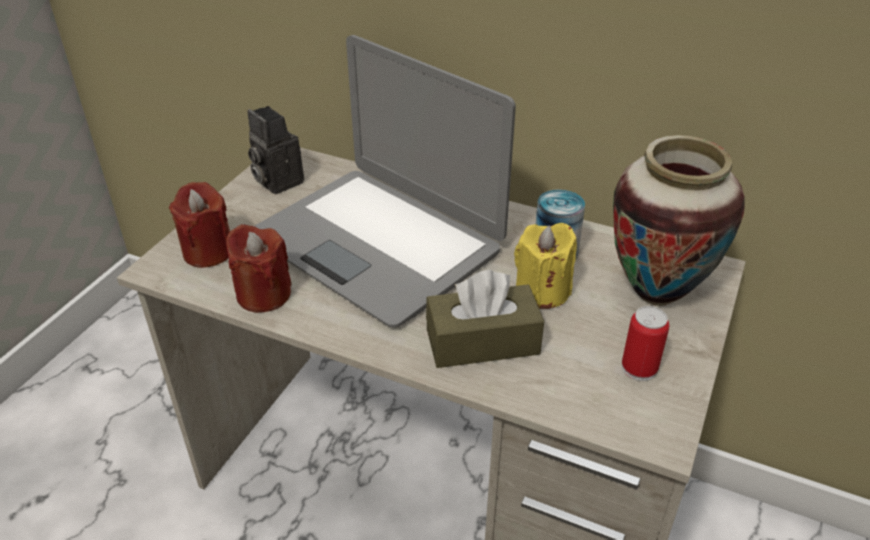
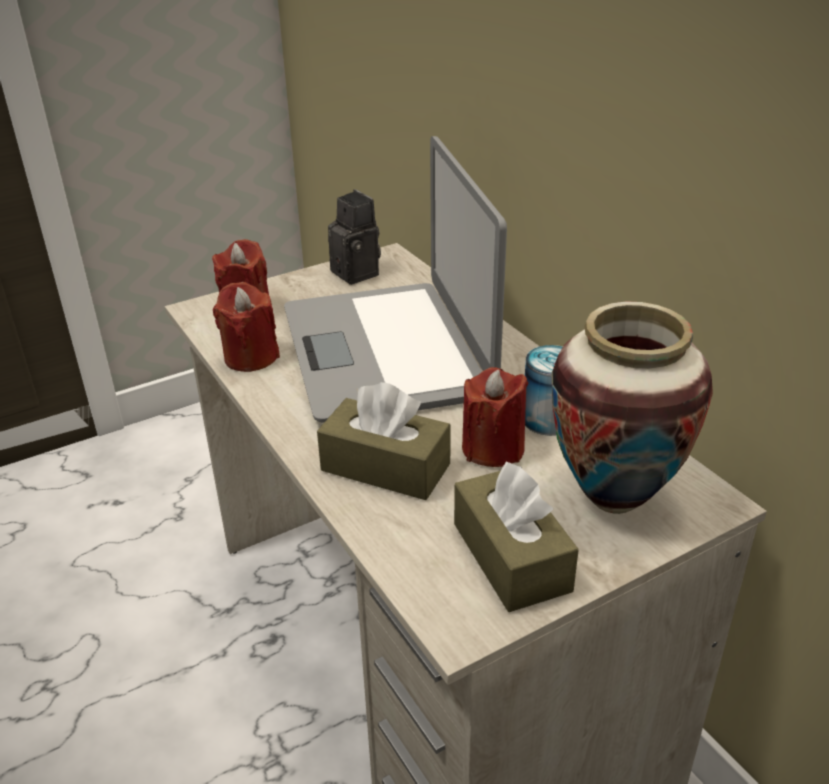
camera: 35 degrees right, 5 degrees down
(276, 181) = (359, 273): camera -> camera turned 150 degrees clockwise
(542, 291) = (493, 448): yellow candle -> red candle
(639, 368) = (511, 557): can -> brown tissue box

